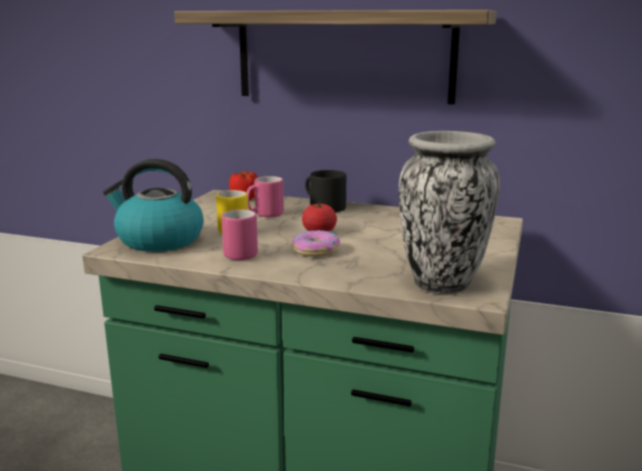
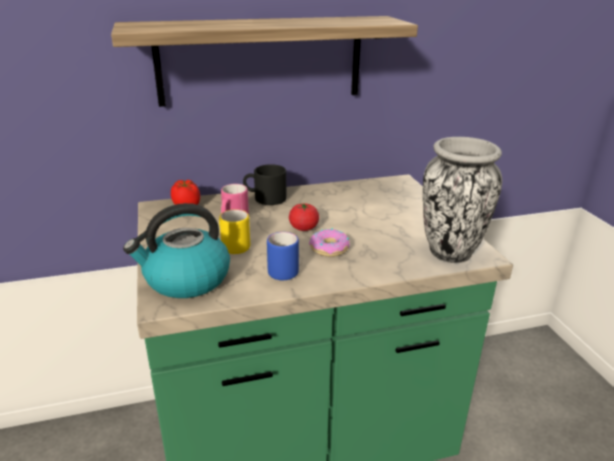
camera: 35 degrees left, 10 degrees up
(243, 253) = (281, 270): pink mug -> blue mug

